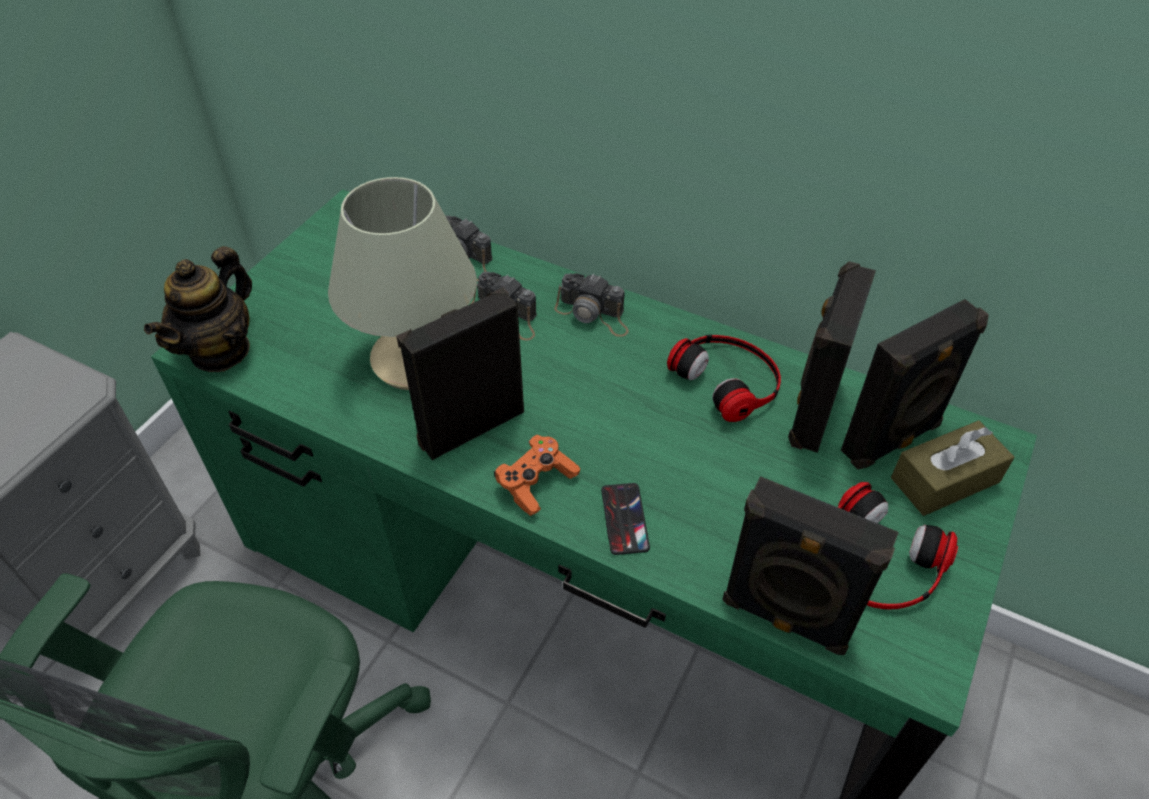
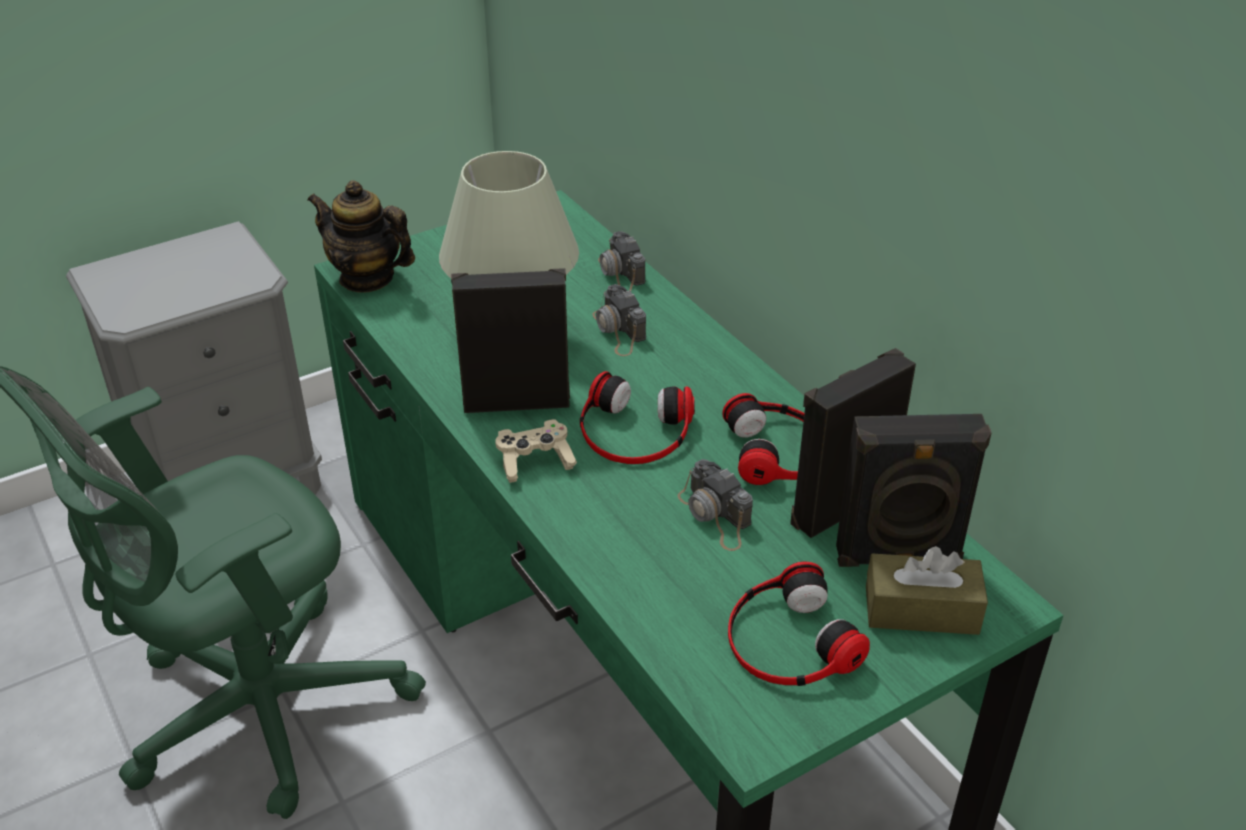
camera: 30 degrees right, 10 degrees down
(220, 350) = (367, 278): teapot -> teapot turned 60 degrees clockwise
(536, 482) = (535, 461): orange game controller -> beige game controller
(593, 314) = (698, 356): camera -> camera (715, 516)
(598, 412) = (634, 431): none -> headphones
(624, 519) = (586, 516): phone -> none
(785, 619) = (660, 645): black speaker -> none

